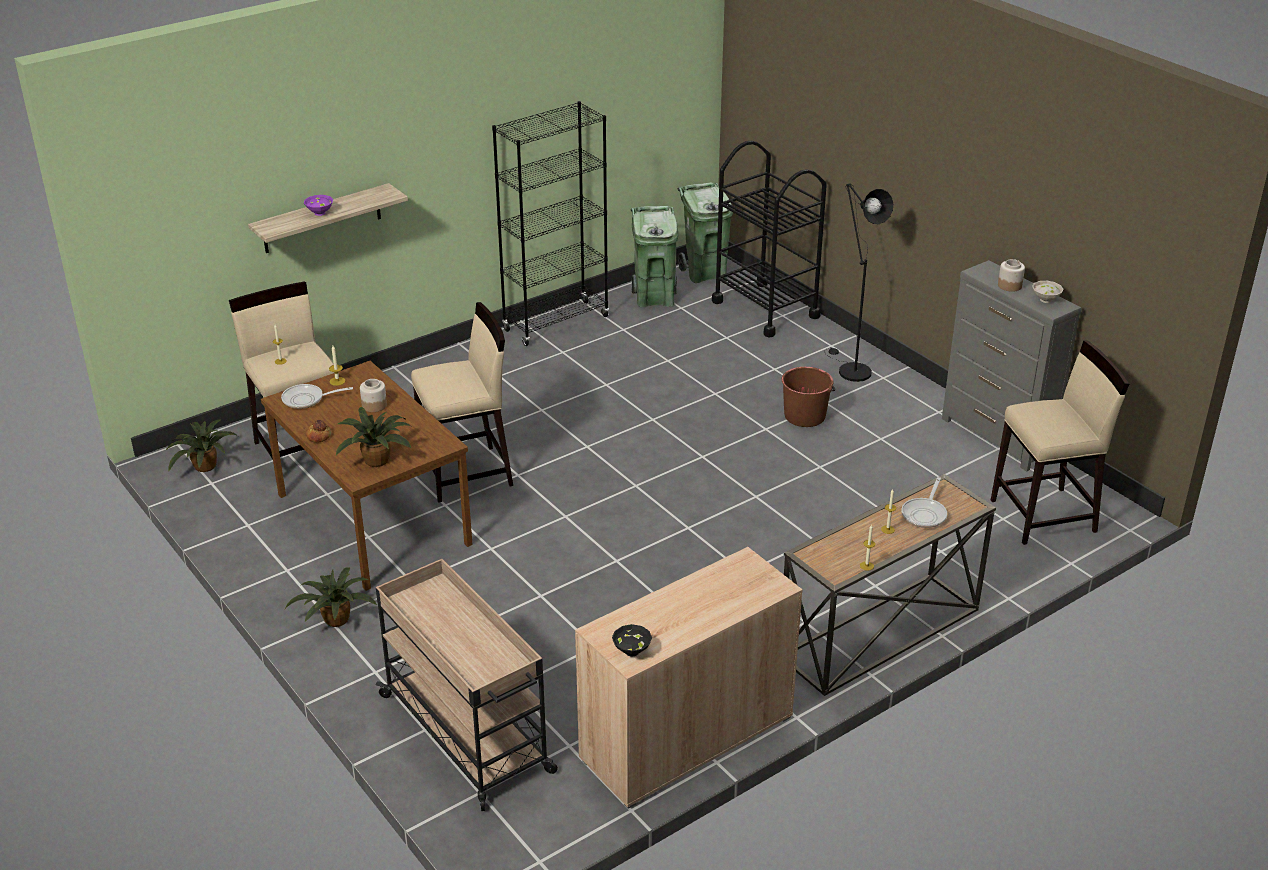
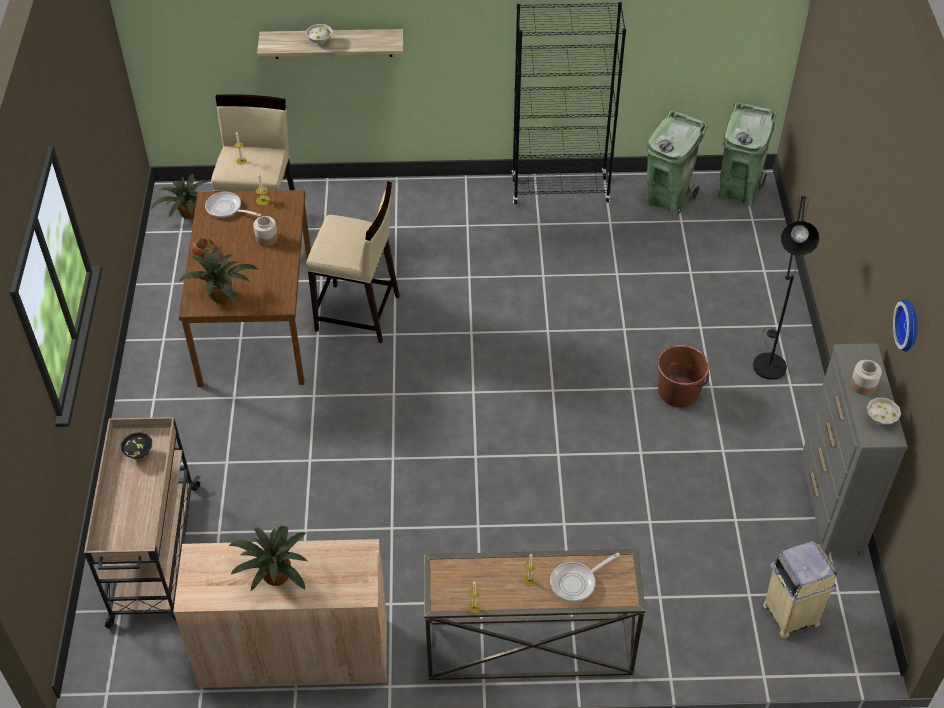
camera: 35 degrees right, 15 degrees up
(319, 213) = (319, 42): purple bowl -> white bowl
(334, 620) = (156, 402): potted plant -> potted plant (274, 575)
(631, 650) = (200, 588): black bowl -> black bowl (139, 453)
(765, 309) = (755, 256): black cart -> none
(1029, 212) = (910, 325): none -> wall clock
(1044, 516) = (790, 613): beige stool -> beige trash can

